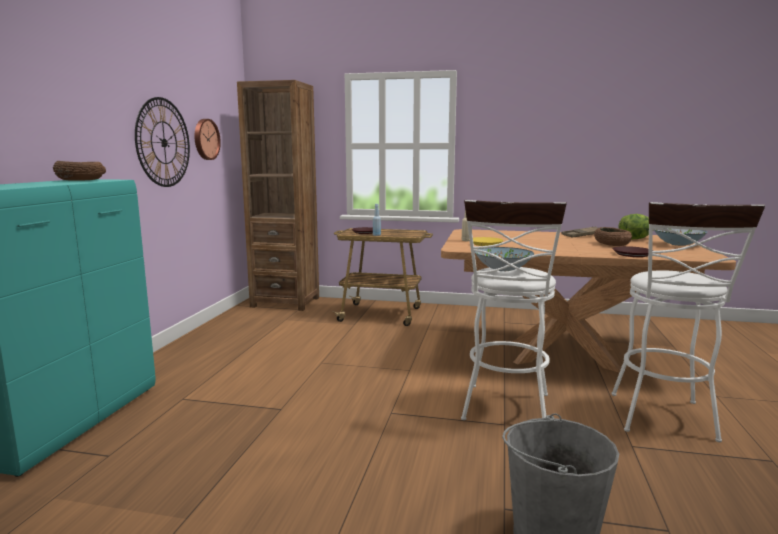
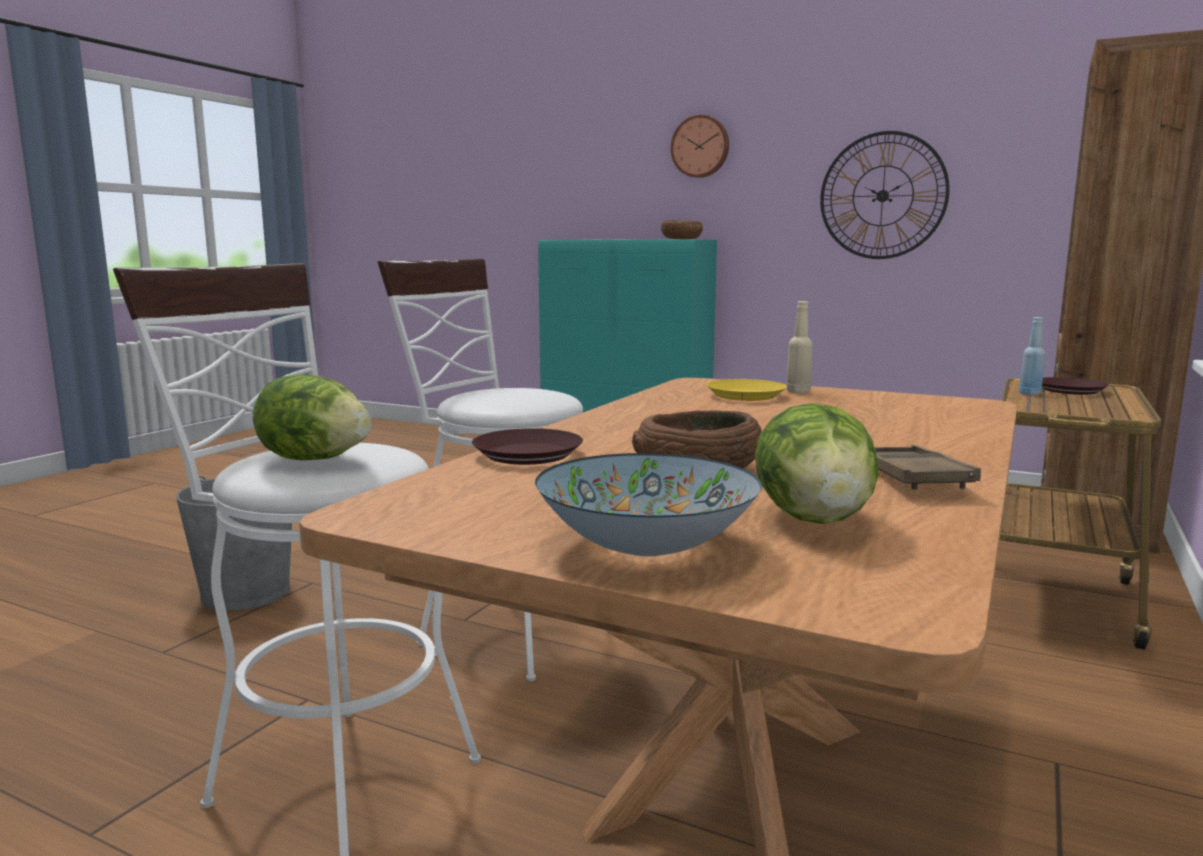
camera: 105 degrees right, 0 degrees up
(205, 139) = (1006, 185): wall clock -> wall clock (700, 147)
(502, 269) = (523, 391): bowl -> none
(685, 275) = (314, 459): none -> lettuce

